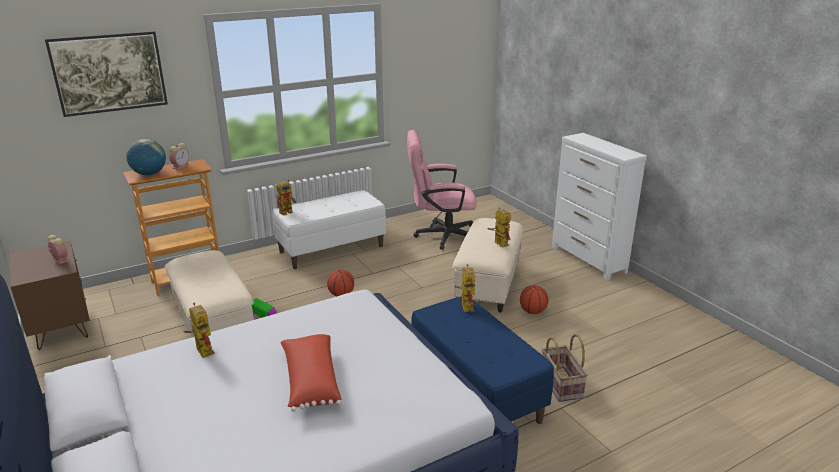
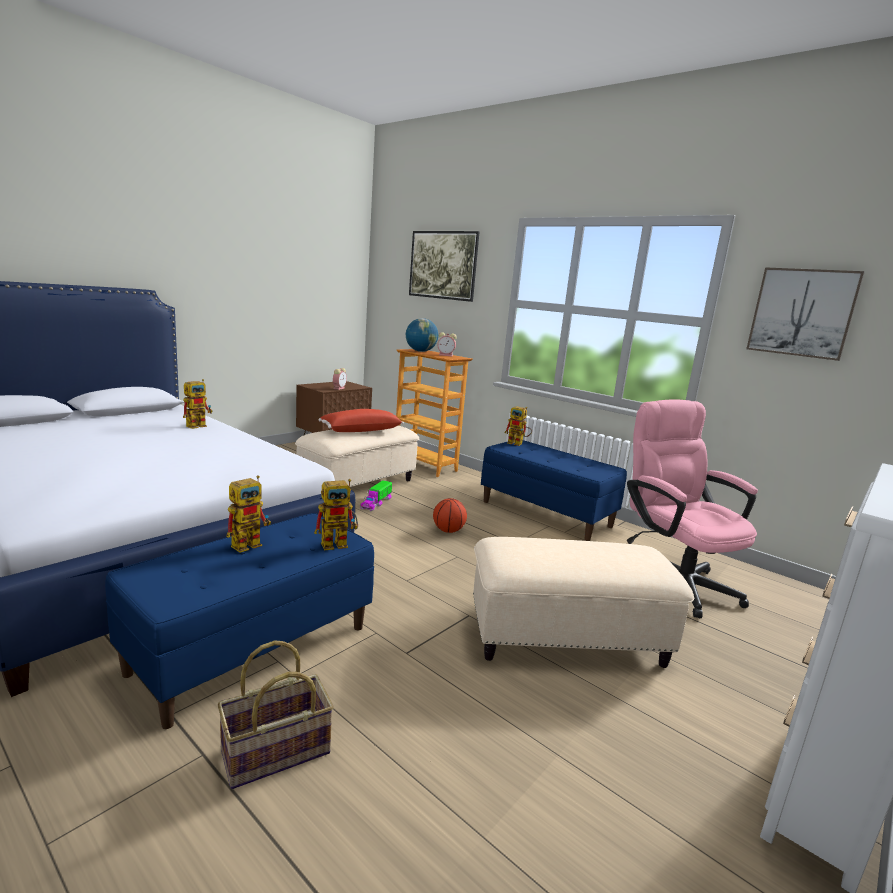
camera: 70 degrees right, 10 degrees down
(310, 381) = (127, 456): red pillow -> red pillow (360, 430)
(332, 249) = (546, 514): white bench -> blue bench
(425, 59) = (802, 313): none -> picture
(498, 243) = (562, 559): toy robot -> toy robot (250, 543)
(532, 311) = (512, 699): basketball -> none

